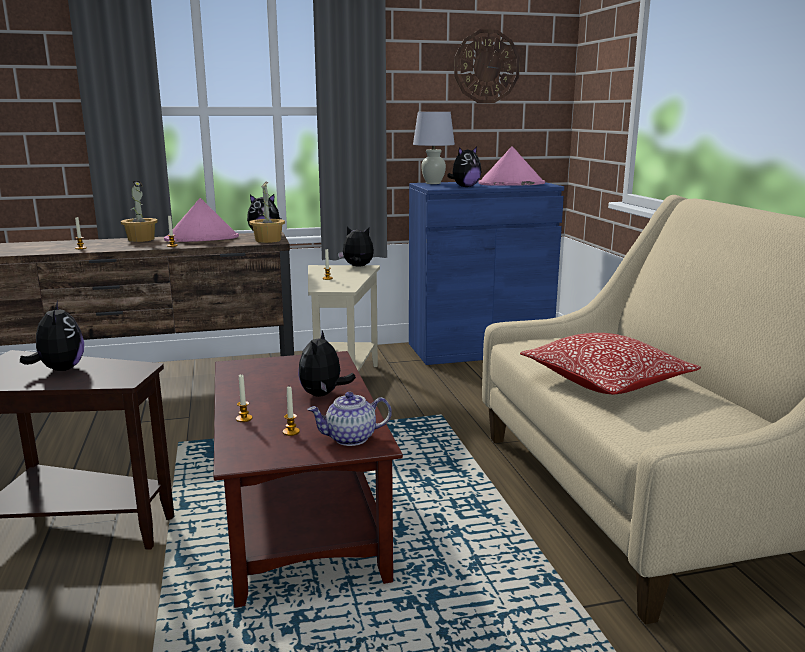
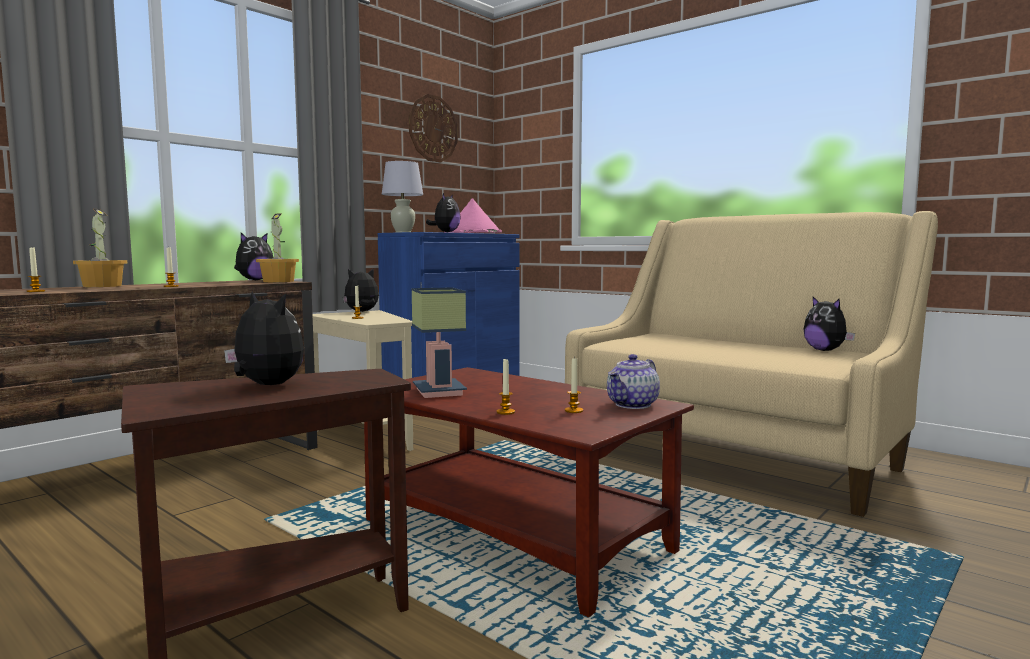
camera: 35 degrees left, 10 degrees down
(202, 239) = (190, 283): pink hat -> none
(255, 379) = (436, 391): none -> table lamp
(323, 395) = (531, 389): plush toy -> plush toy (825, 350)
(605, 382) = (721, 349): pillow -> none

